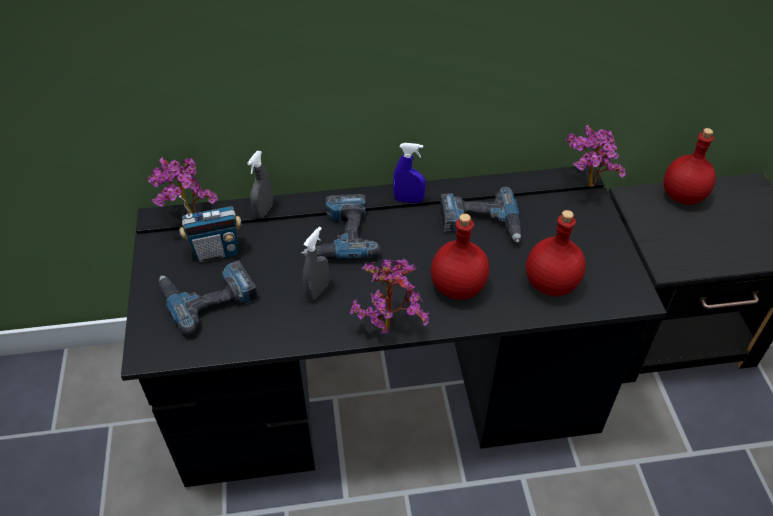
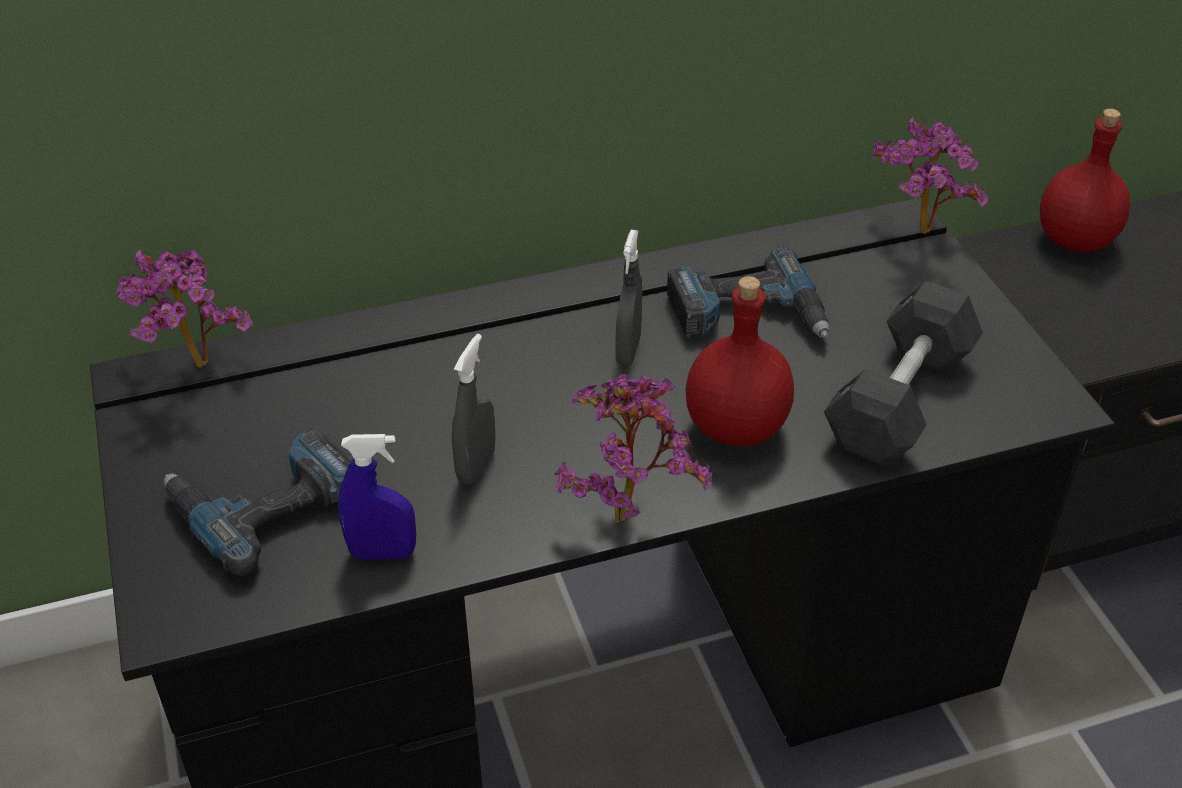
camera: 10 degrees left, 5 degrees down
(216, 252) = (264, 422): radio -> none
(263, 211) = (339, 340): grey spray bottle -> grey spray bottle (628, 350)
(340, 235) = (495, 365): power drill -> none
(408, 200) = (607, 291): blue spray bottle -> blue spray bottle (382, 553)
(550, 283) = (899, 400): red bottle -> grey dumbbell

